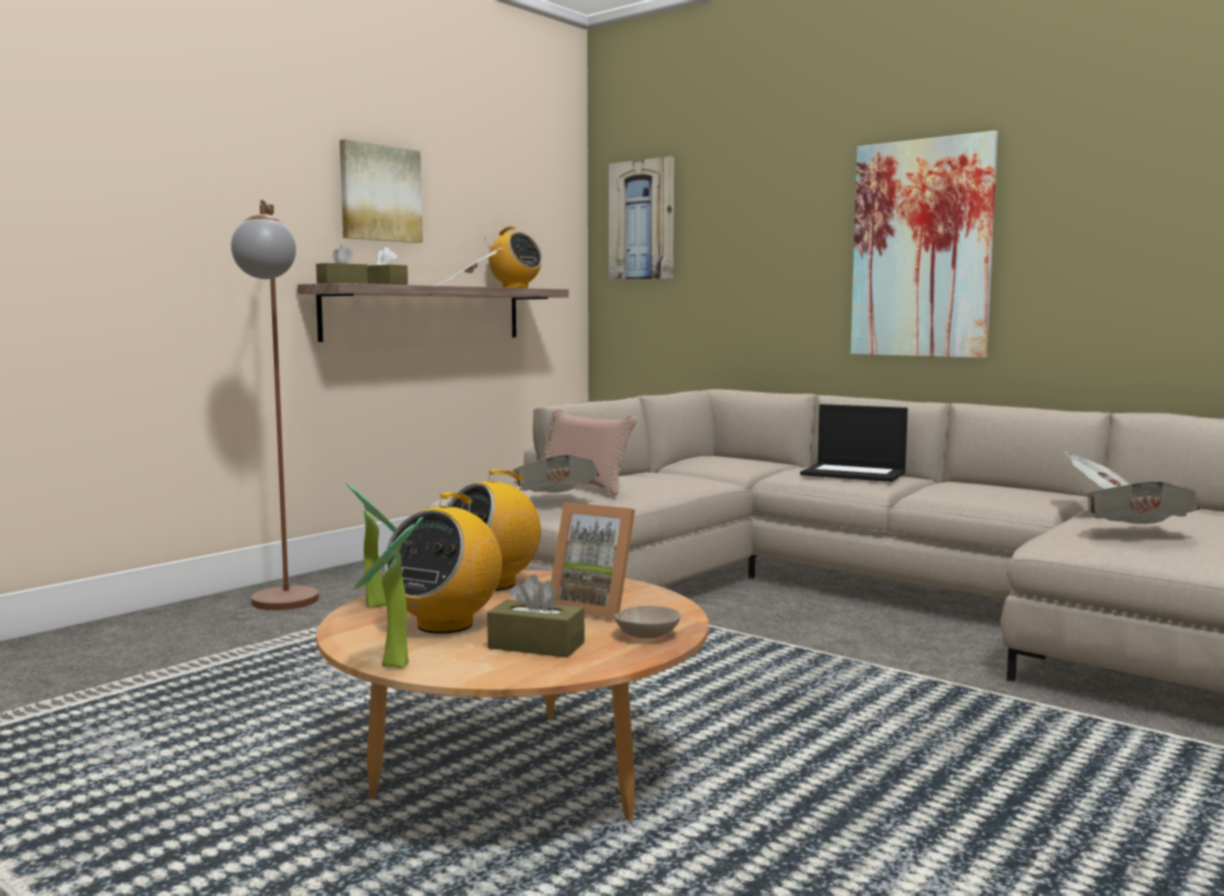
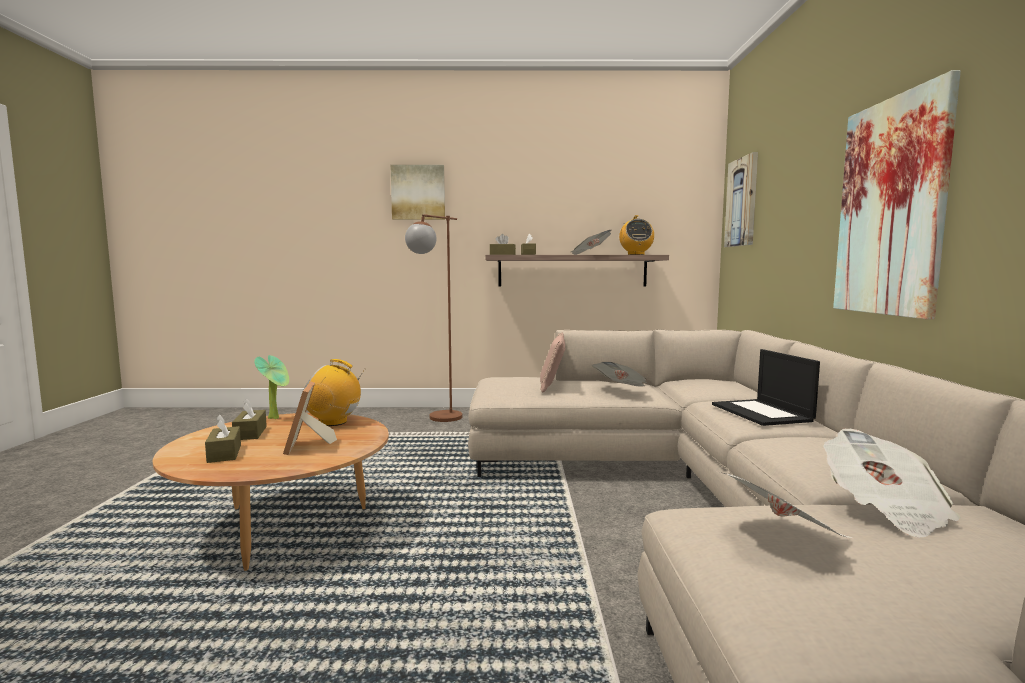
camera: 50 degrees right, 0 degrees up
(380, 193) = (542, 203): picture -> picture (418, 192)
(390, 667) = (173, 443): potted plant -> none
(445, 624) = (250, 433): radio -> brown tissue box
(556, 500) = (503, 388): newspaper -> newspaper (621, 390)
(648, 635) = (261, 466): beige bowl -> none

